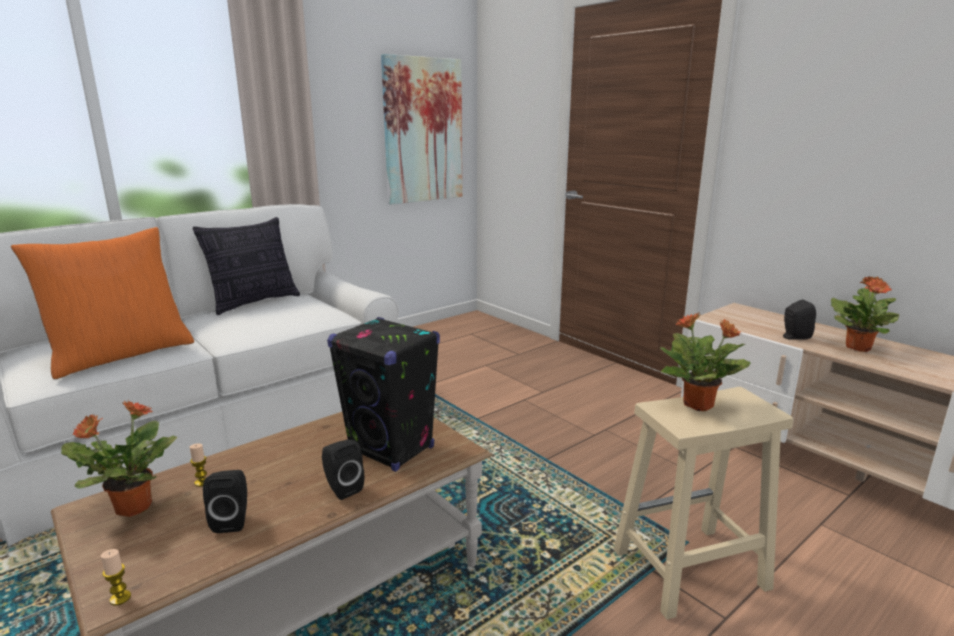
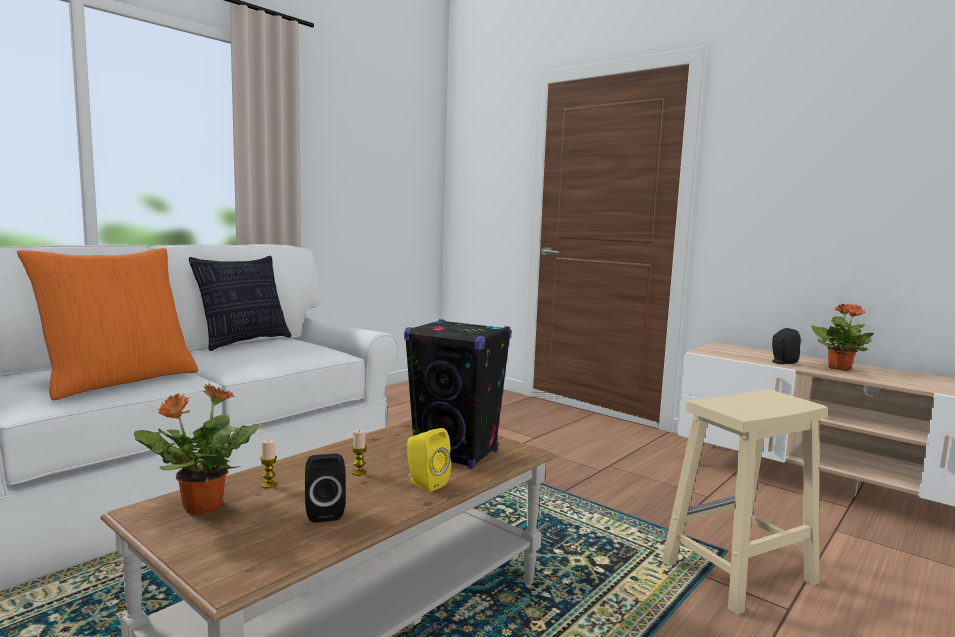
camera: 10 degrees left, 10 degrees down
(120, 598) = (238, 579): candle -> candle (359, 472)
(342, 488) = (425, 483): black speaker -> yellow speaker
(423, 131) = (397, 190): picture -> none
(699, 405) = (743, 401): potted plant -> none

